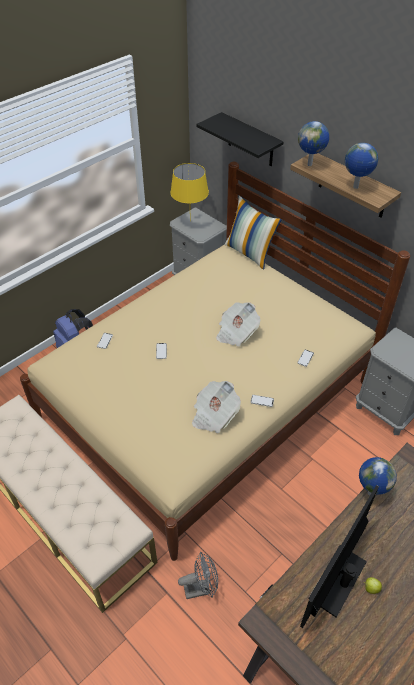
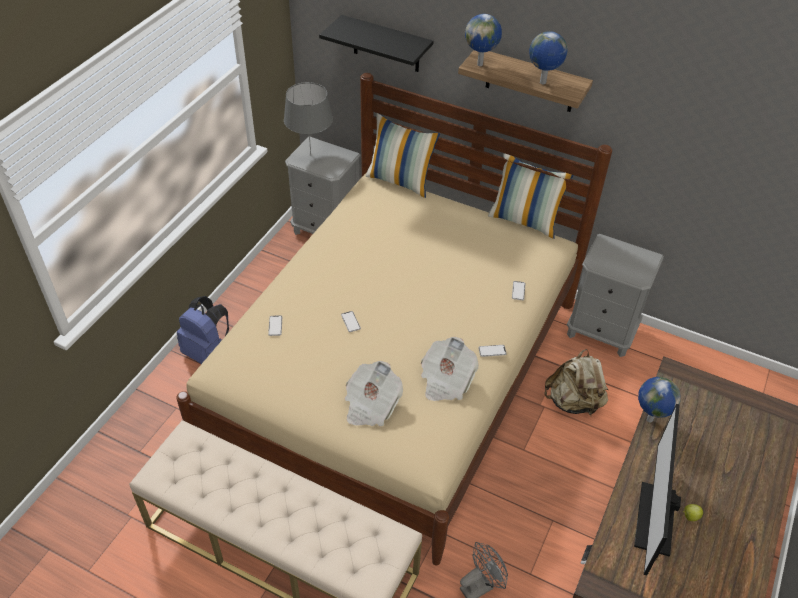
camera: 20 degrees left, 0 degrees up
(190, 221) = (310, 155): yellow table lamp -> grey table lamp
(236, 332) = (428, 279): newspaper -> newspaper (371, 405)
(337, 303) = (525, 220): none -> pillow
(339, 461) = (573, 402): none -> beige backpack

